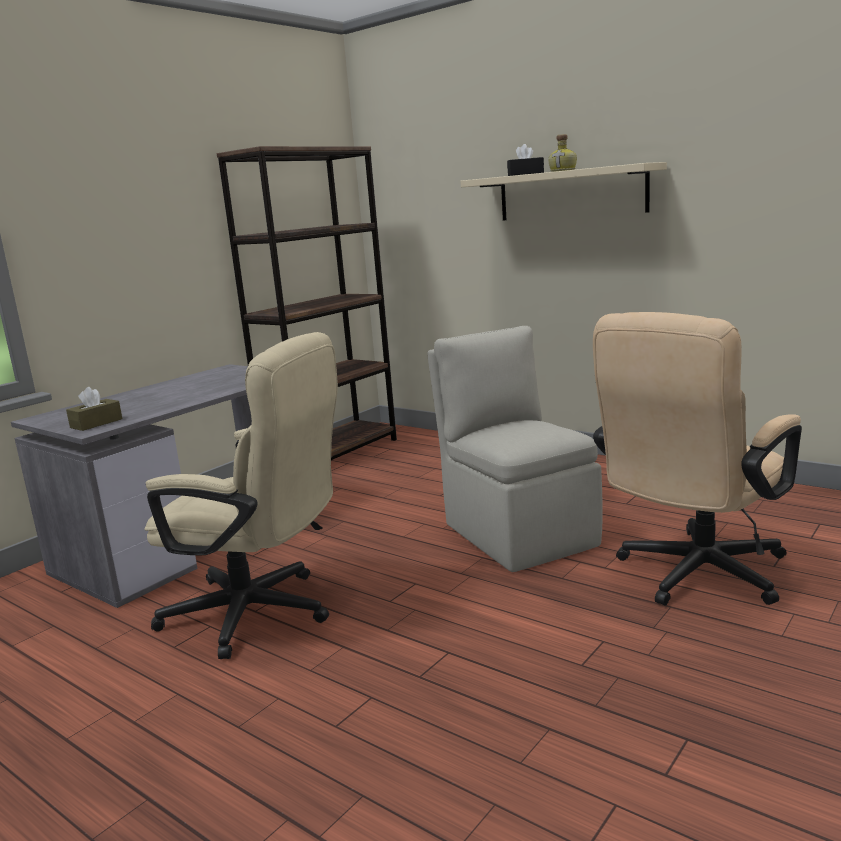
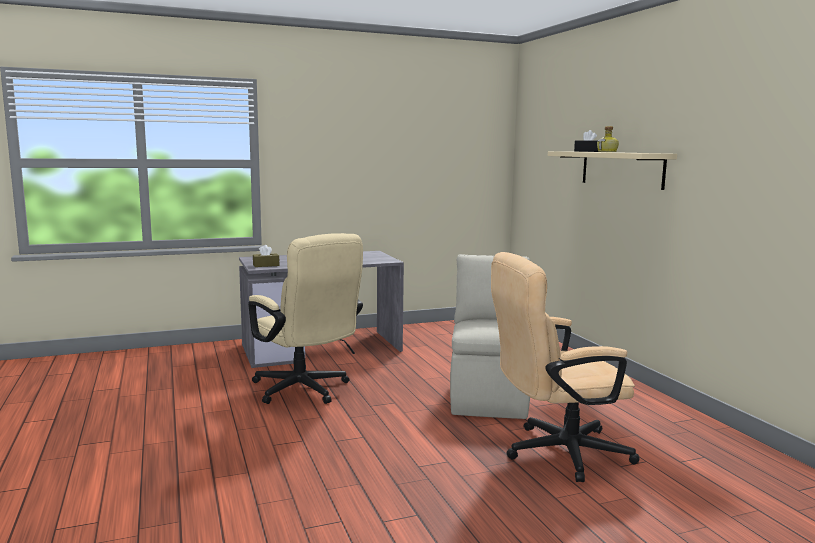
camera: 30 degrees right, 5 degrees down
(333, 455) = (449, 326): brown bookcase -> none

